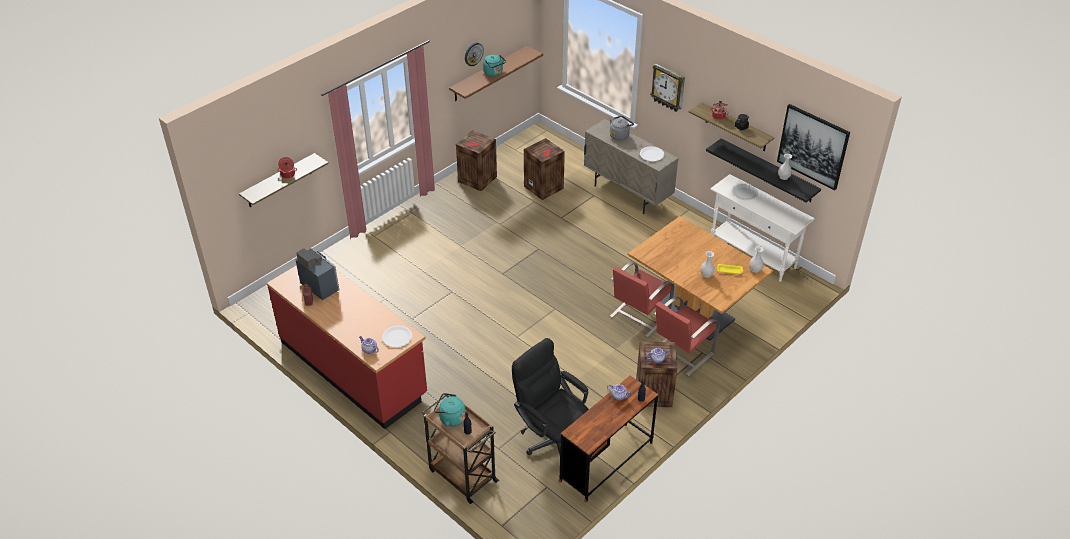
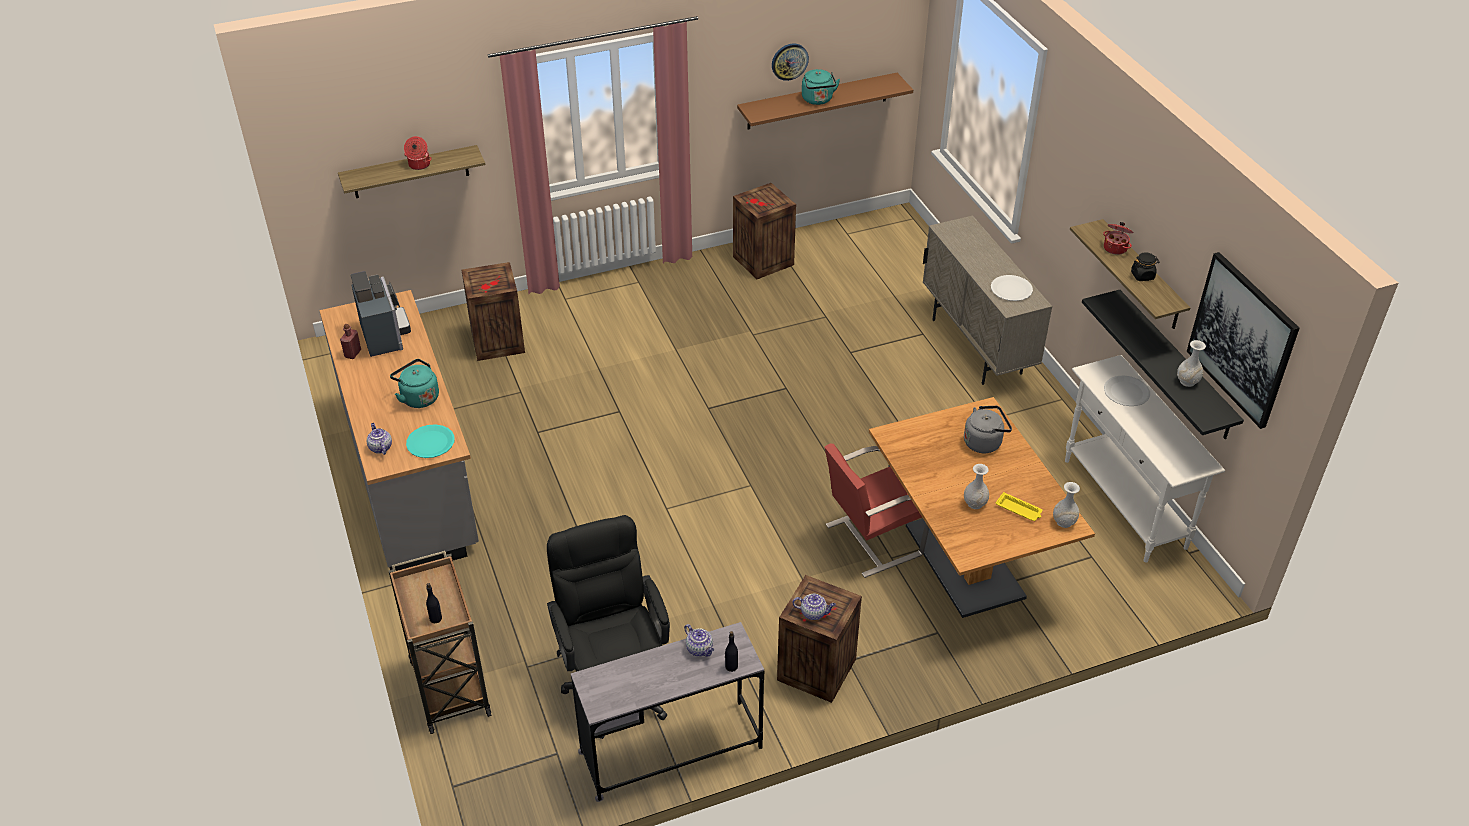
camera: 25 degrees right, 0 degrees up
(353, 368) = (411, 475): red counter -> grey counter
(397, 337) = (430, 442): white plate -> turquoise plate
(450, 418) = (426, 589): turquoise kettle -> turquoise kettle (418, 397)
(544, 187) = (854, 300): crate -> crate (499, 342)
(606, 462) = (671, 750): brown desk -> grey desk
(620, 135) = (980, 246): grey kettle -> grey kettle (984, 442)
(668, 87) = (1064, 184): wall clock -> none
(681, 353) = (902, 621): red chair -> none

